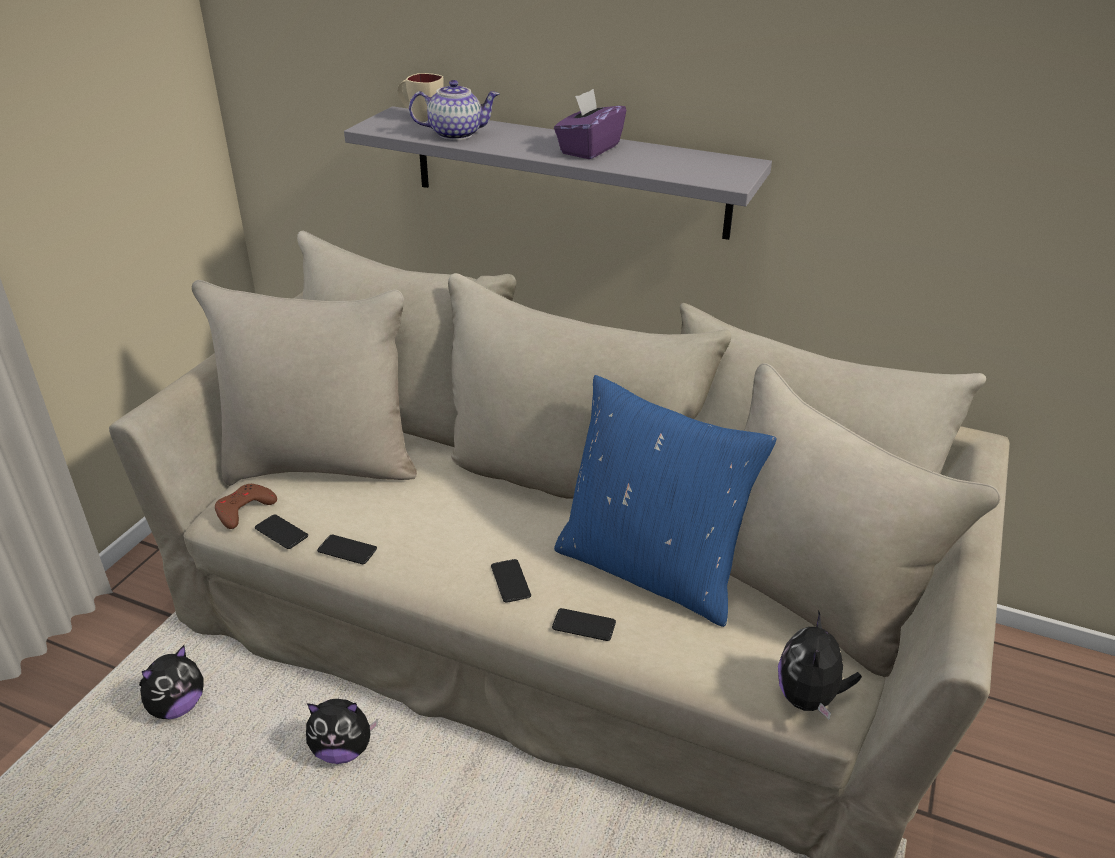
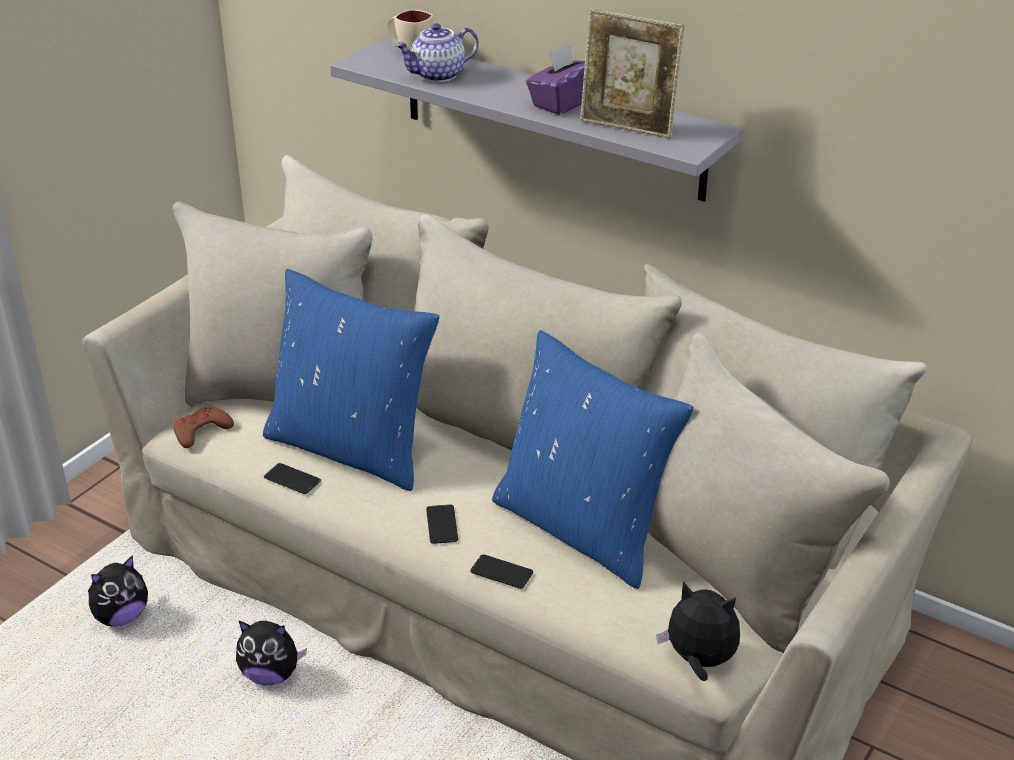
camera: 10 degrees right, 0 degrees up
(281, 532) = (233, 456): phone -> none
(402, 510) = (352, 447): none -> blue pillow
(456, 134) = (438, 76): teapot -> teapot turned 150 degrees clockwise
(662, 166) = (627, 128): none -> picture frame
(809, 698) = (699, 661): plush toy -> plush toy turned 90 degrees clockwise

